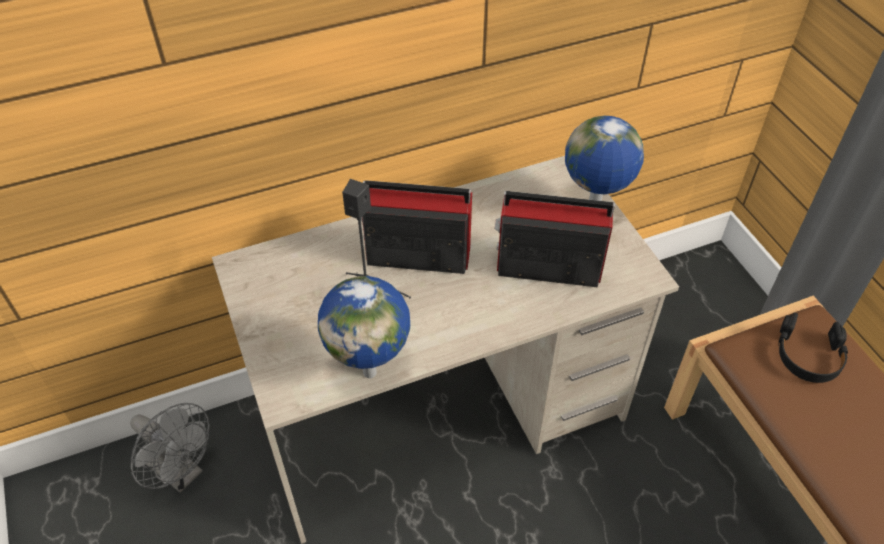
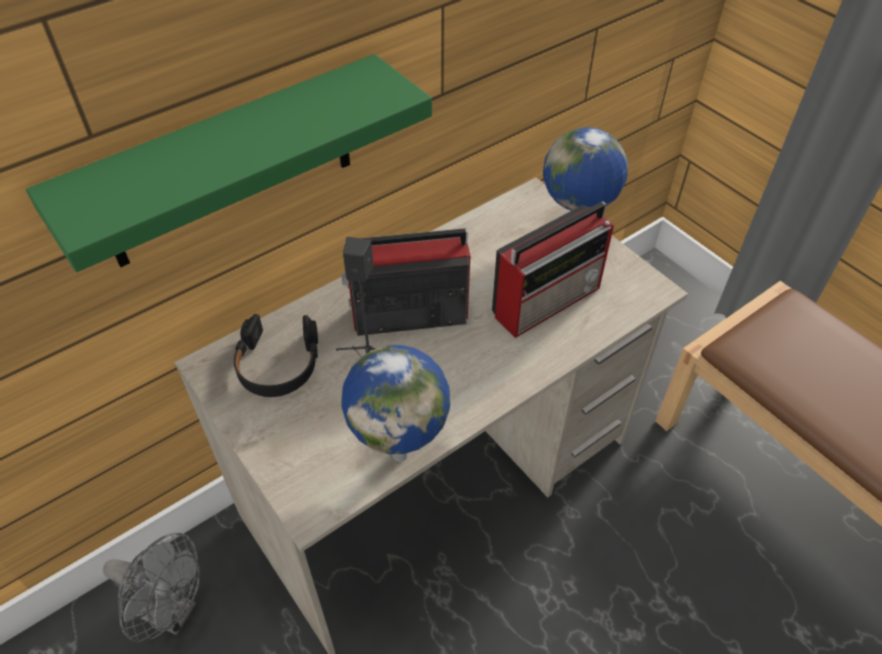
camera: 15 degrees left, 0 degrees up
(276, 101) = (229, 165): none -> green shelf
(546, 267) = (548, 300): radio -> radio turned 150 degrees clockwise
(808, 355) = (802, 339): black headphones -> black headphones (278, 364)

